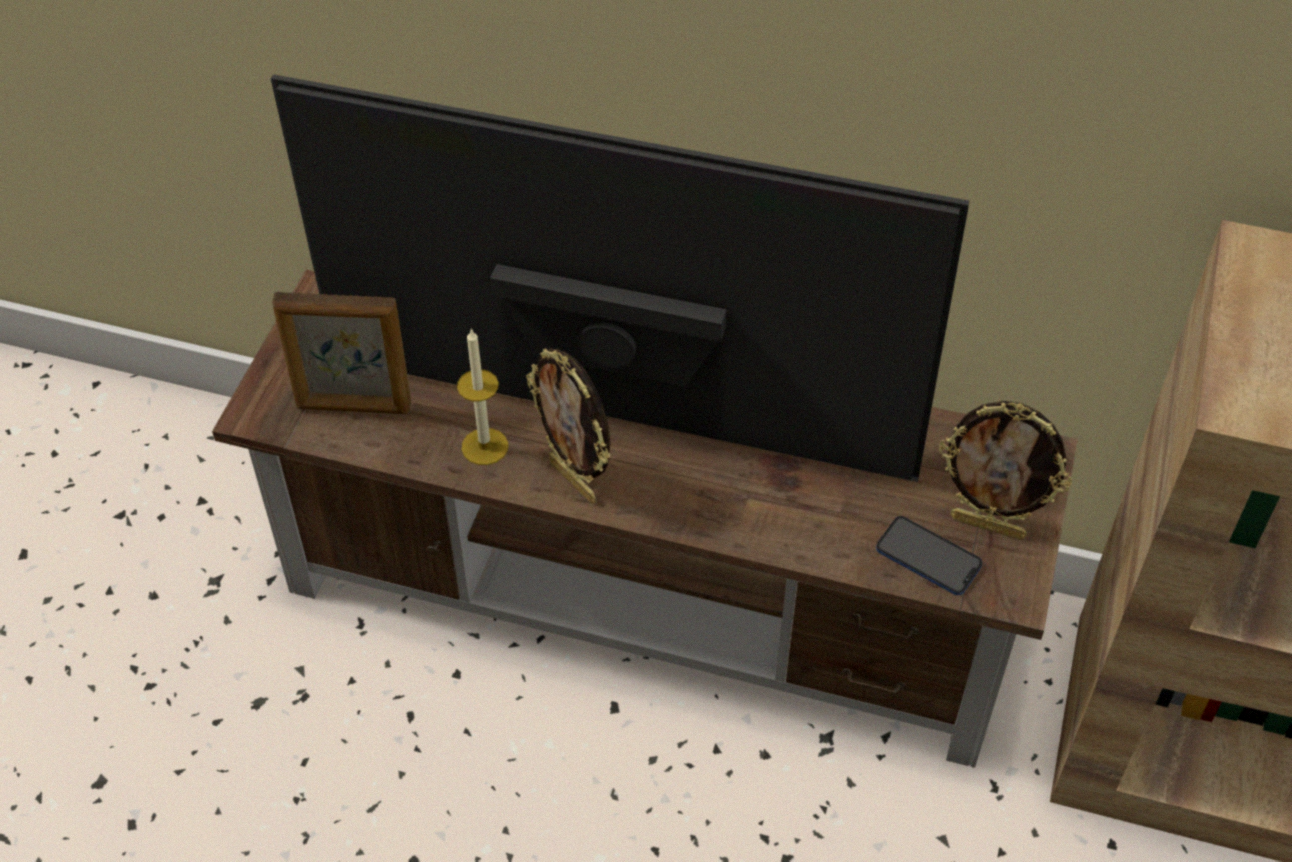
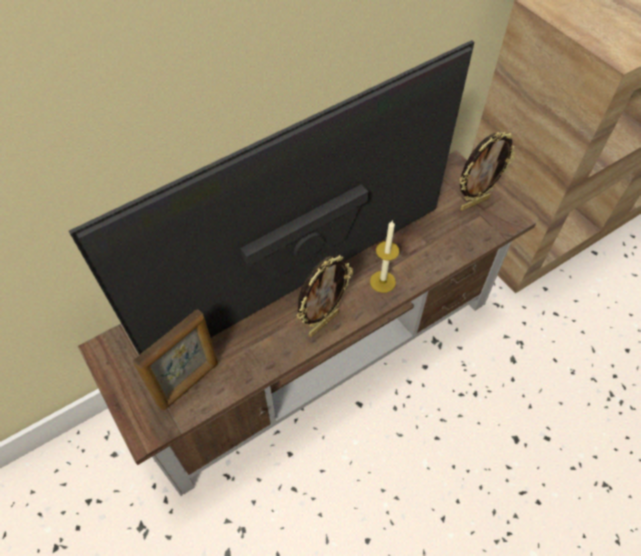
camera: 50 degrees left, 5 degrees up
(485, 446) = (269, 344): candle -> candle (382, 281)
(574, 480) = (323, 323): picture frame -> picture frame turned 45 degrees counterclockwise
(928, 557) = (473, 231): phone -> none

